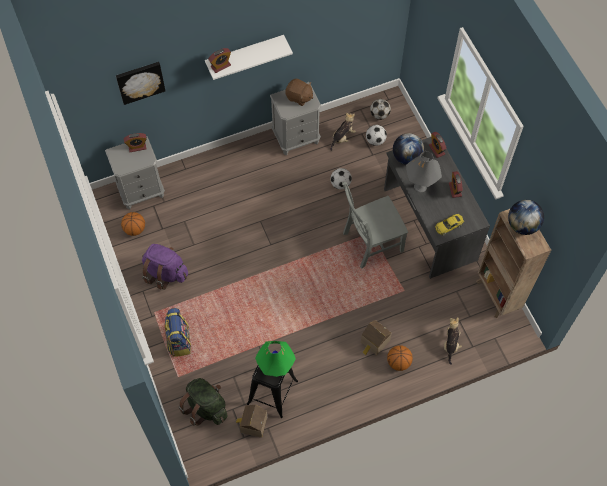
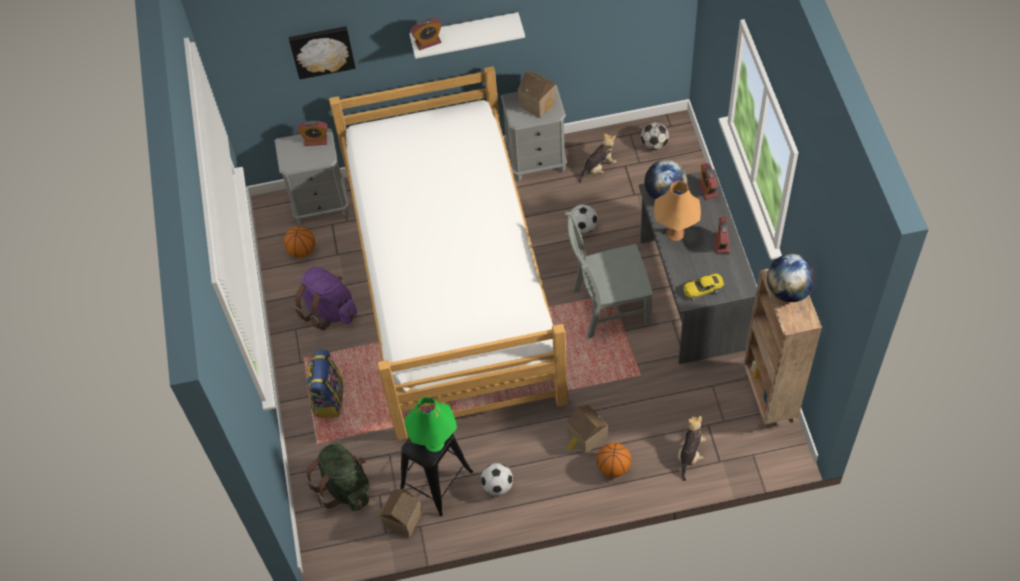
camera: 15 degrees right, 5 degrees down
(254, 242) = (453, 286): none -> bed
(299, 97) = (538, 102): brown plush toy -> toy house
(375, 141) = (642, 177): football -> football (498, 486)
(420, 186) = (675, 233): grey table lamp -> orange table lamp

